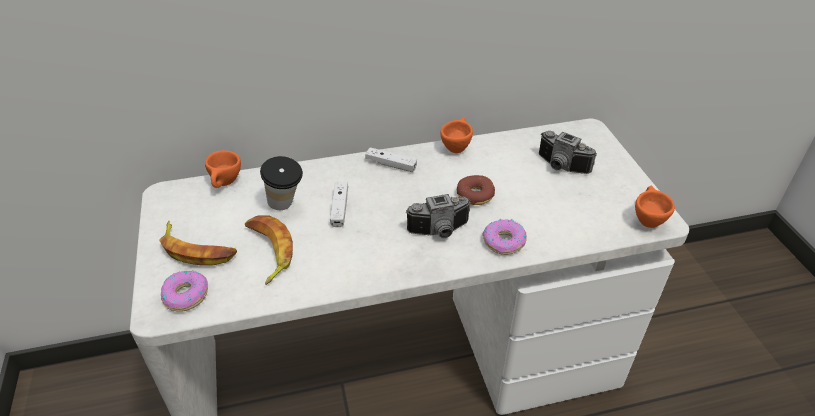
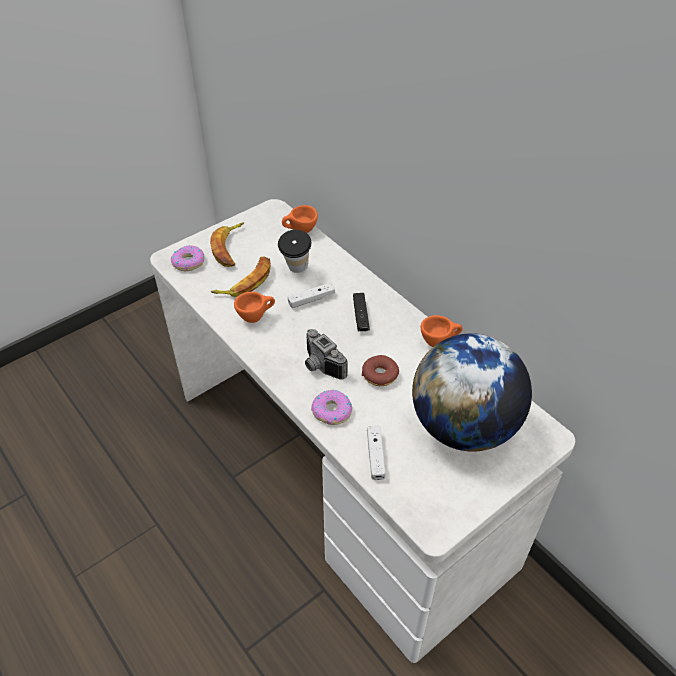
camera: 65 degrees right, 5 degrees up
(390, 182) = (360, 316): none -> black game controller
(391, 164) = (384, 309): white game controller -> white game controller (375, 456)
(560, 167) = (464, 426): camera -> globe
(646, 219) = (427, 514): orange cup -> orange cup (256, 317)

